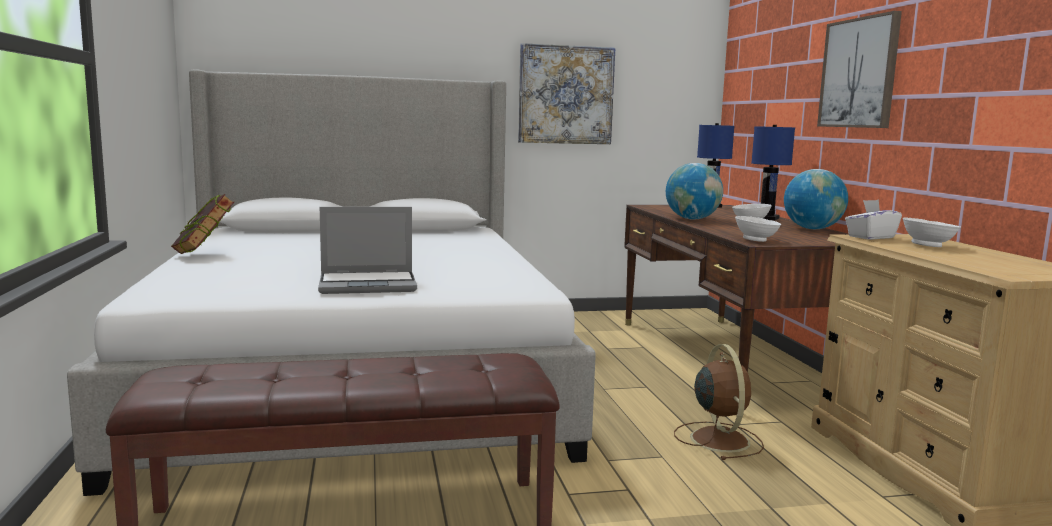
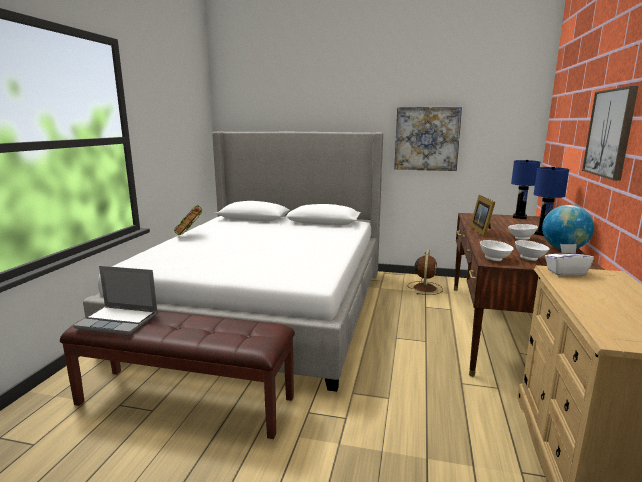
camera: 25 degrees right, 5 degrees up
(369, 285) = (232, 268): laptop -> laptop (119, 321)
(692, 219) = (482, 231): globe -> picture frame
(718, 439) = (438, 393): brown fan -> brown fan (425, 288)
(929, 246) = (602, 289): white bowl -> white bowl (530, 259)

